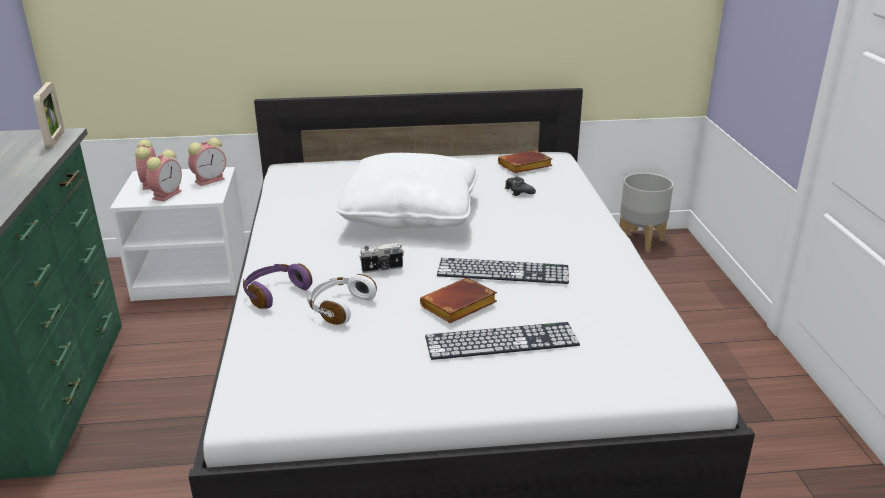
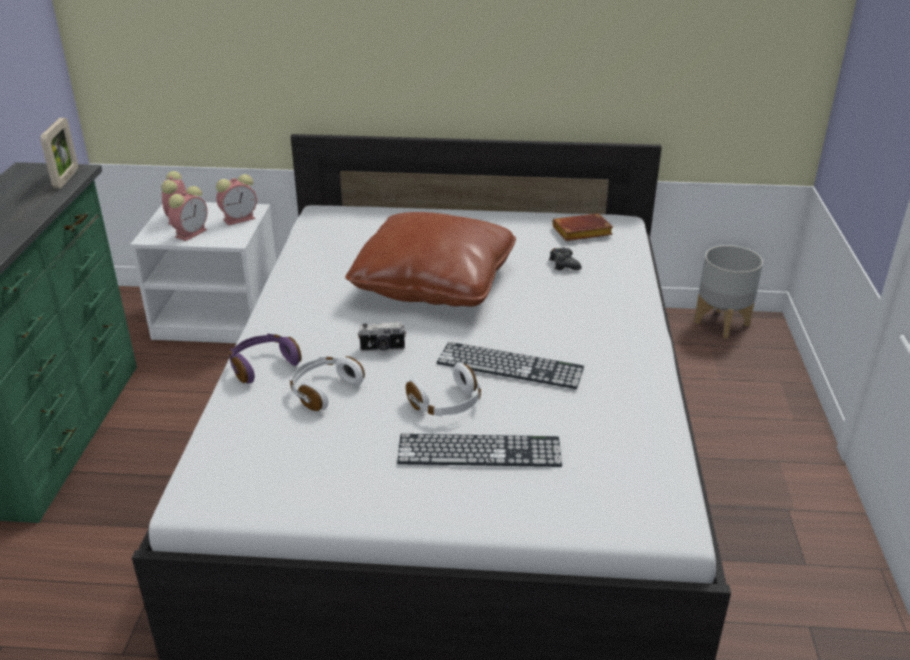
camera: 10 degrees right, 5 degrees up
(410, 214) = (433, 283): white pillow -> brown pillow
(458, 307) = (447, 404): brown book -> white headphones

